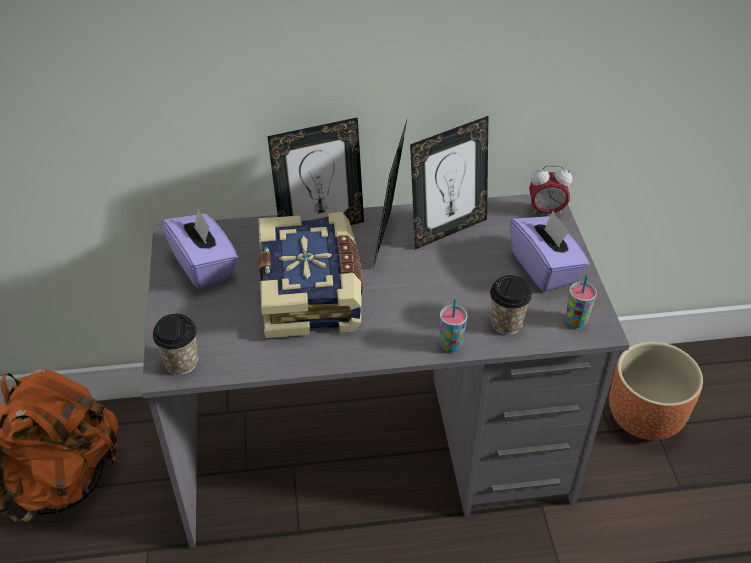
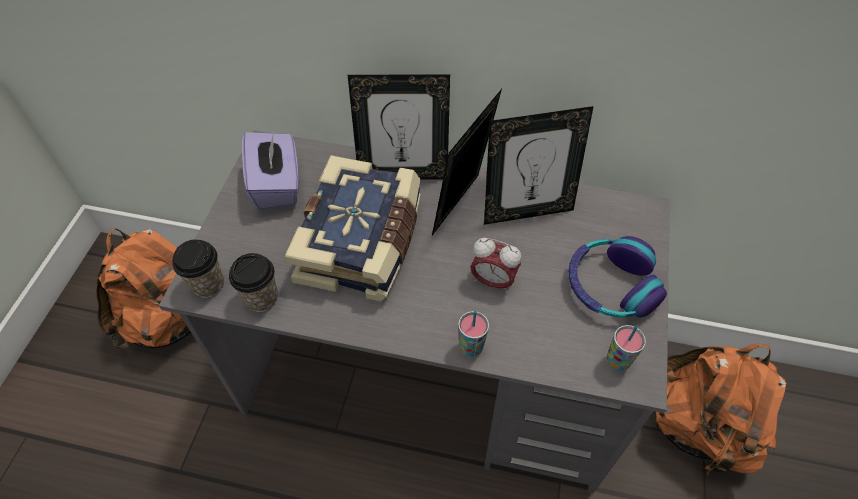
camera: 20 degrees right, 10 degrees up
(506, 323) = (540, 340): cup -> cup (261, 298)
(544, 268) = (610, 285): purple tissue box -> headphones
(546, 211) = (641, 218): alarm clock -> alarm clock (492, 281)
(645, 417) = (698, 426): brown planter -> orange backpack

